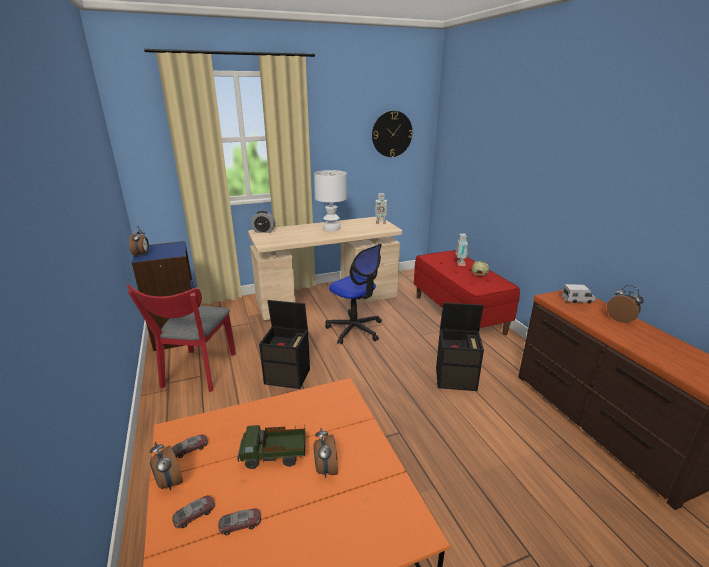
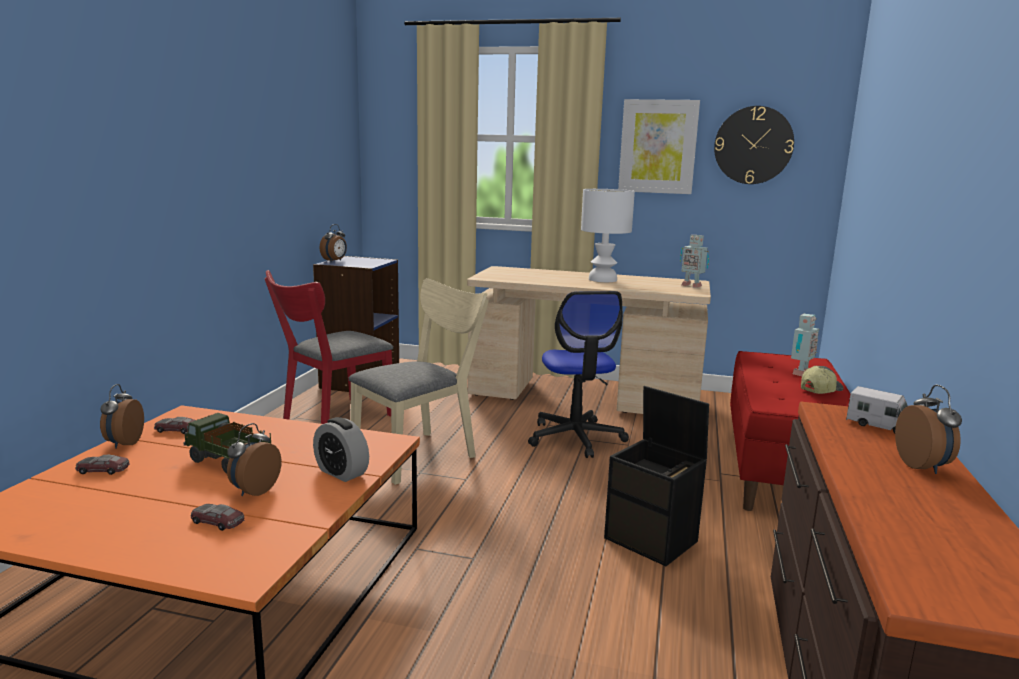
camera: 35 degrees right, 10 degrees down
(240, 524) = (120, 491): toy car -> toy car (218, 521)
(264, 231) = (508, 269): alarm clock -> alarm clock (341, 472)
(288, 376) = (421, 454): black storage box -> beige chair
(340, 138) = (658, 147): none -> picture

